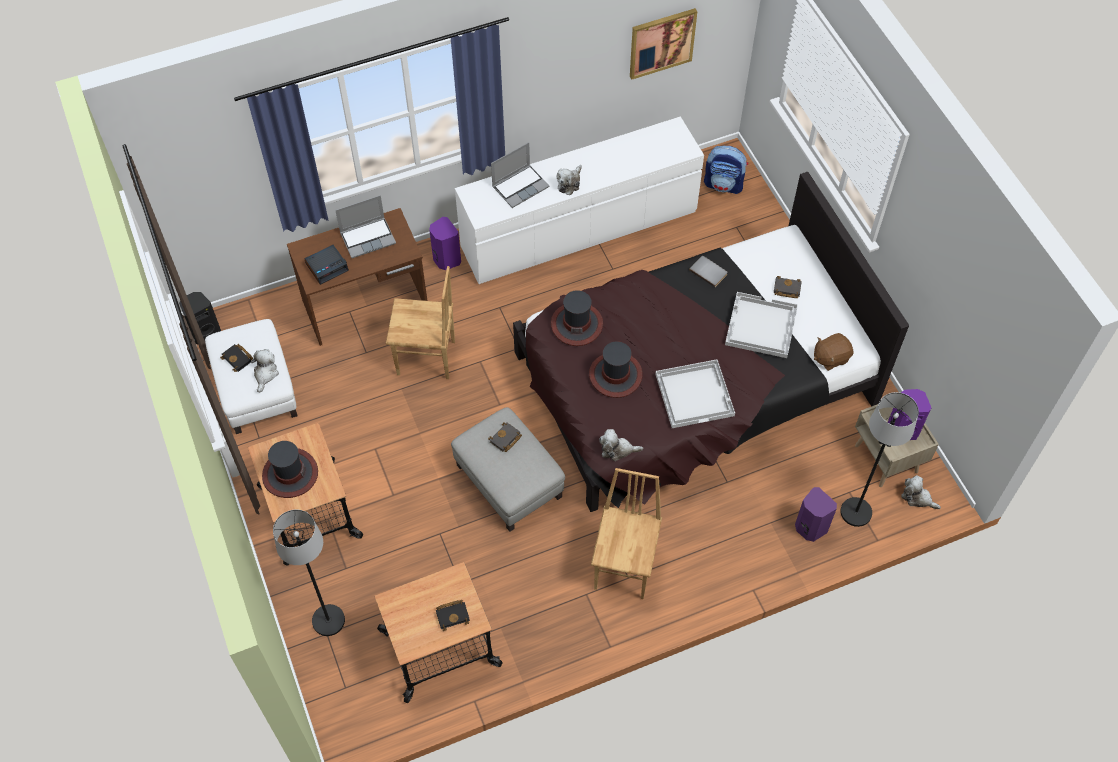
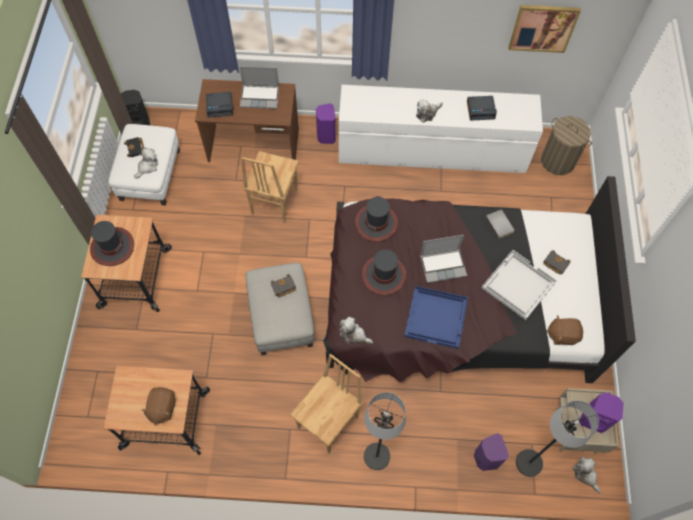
camera: 25 degrees right, 5 degrees up
(328, 620) = (104, 361): black floor lamp -> black floor lamp (377, 456)
(426, 359) = (273, 202): brown chair -> brown chair turned 75 degrees clockwise
(453, 615) = (162, 408): black book -> brown plush toy
(520, 186) = (389, 101): laptop -> laptop (443, 265)
(626, 157) = (481, 110): none -> alarm clock
(695, 394) = (436, 317): white tray -> blue tray
(724, 184) = (558, 161): backpack -> laundry basket

